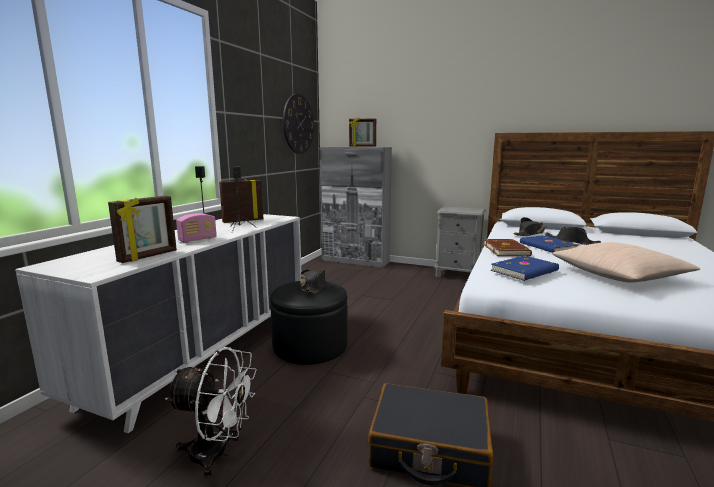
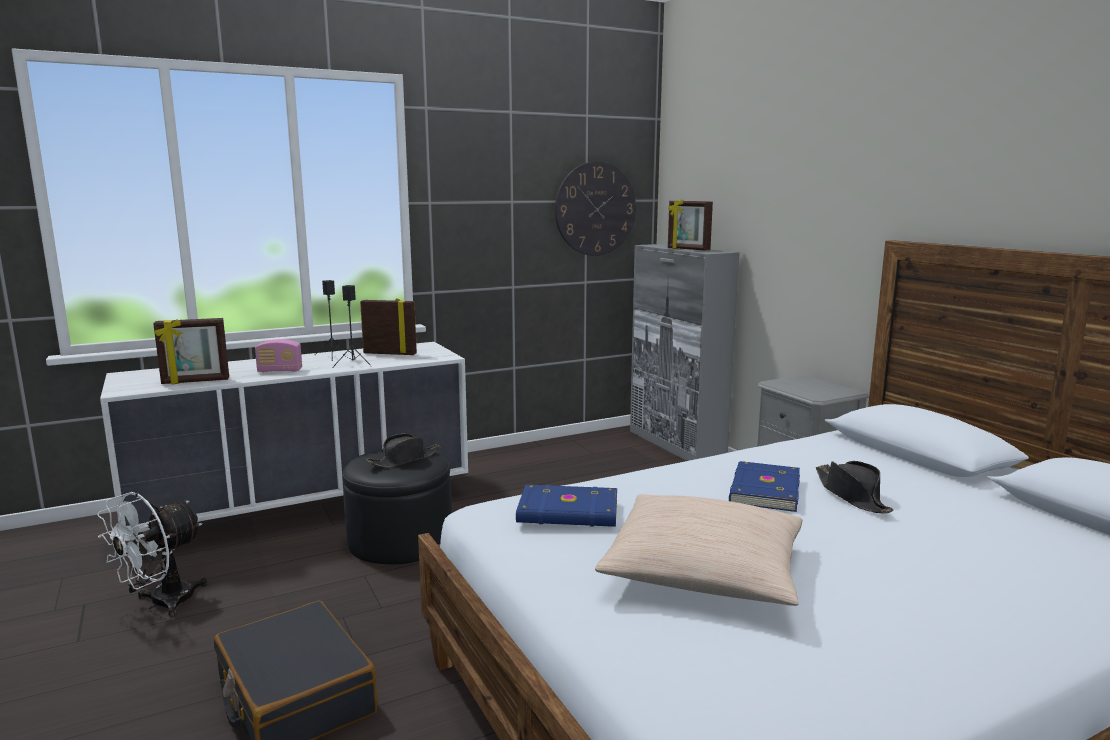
camera: 40 degrees right, 0 degrees up
(218, 454) = (161, 604): white fan -> white fan turned 75 degrees clockwise
(506, 250) = (673, 476): brown book -> none
(529, 233) = (828, 461): black hat -> none

